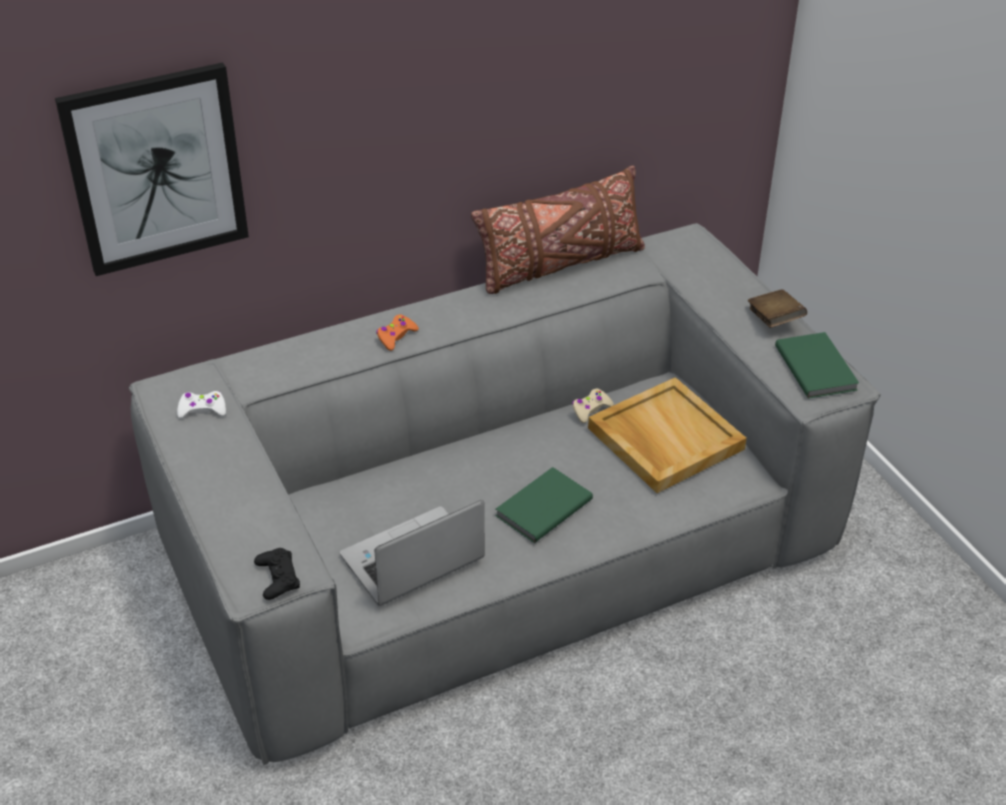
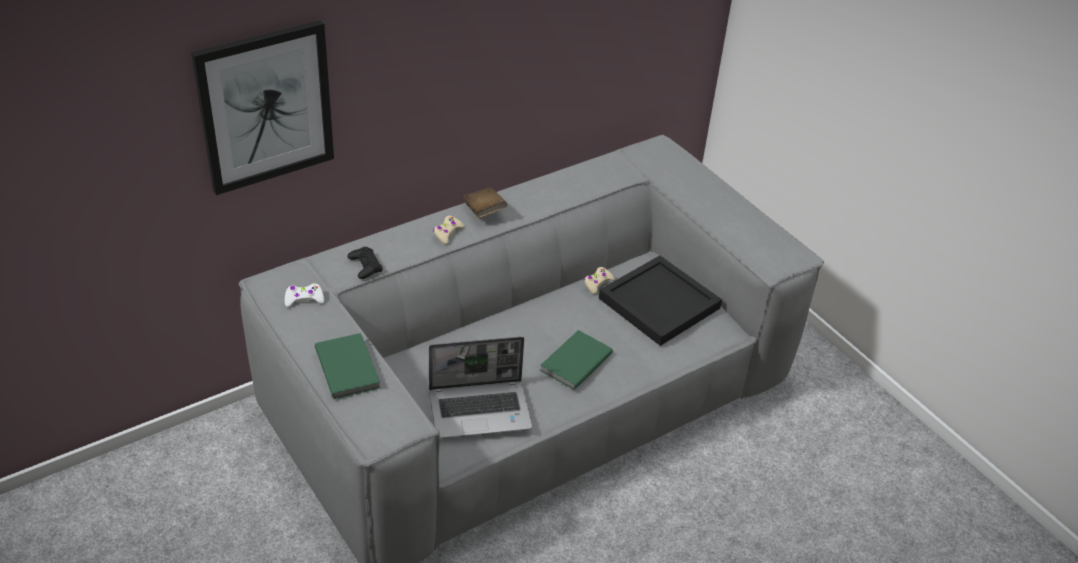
camera: 10 degrees left, 0 degrees up
(277, 577) = (393, 429): black game controller -> black game controller (365, 266)
(396, 336) = (447, 233): orange game controller -> beige game controller
(411, 561) = (481, 410): laptop -> laptop turned 150 degrees counterclockwise
(559, 265) = (564, 171): brown pillow -> none
(664, 438) = (658, 303): beige tray -> black tray
(774, 320) = (736, 208): brown book -> brown book (484, 212)
(817, 367) = (774, 243): green book -> green book (349, 367)

